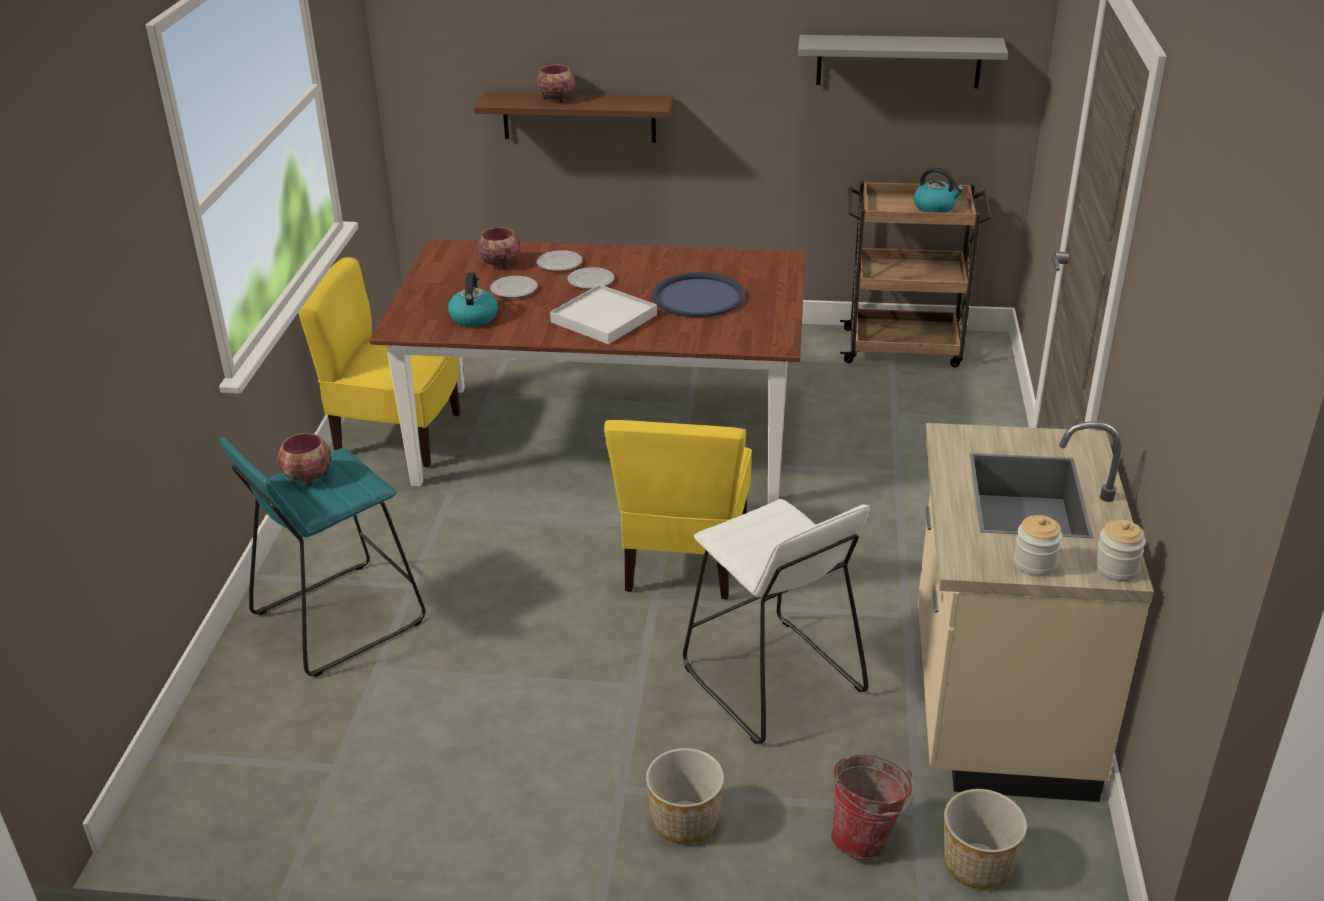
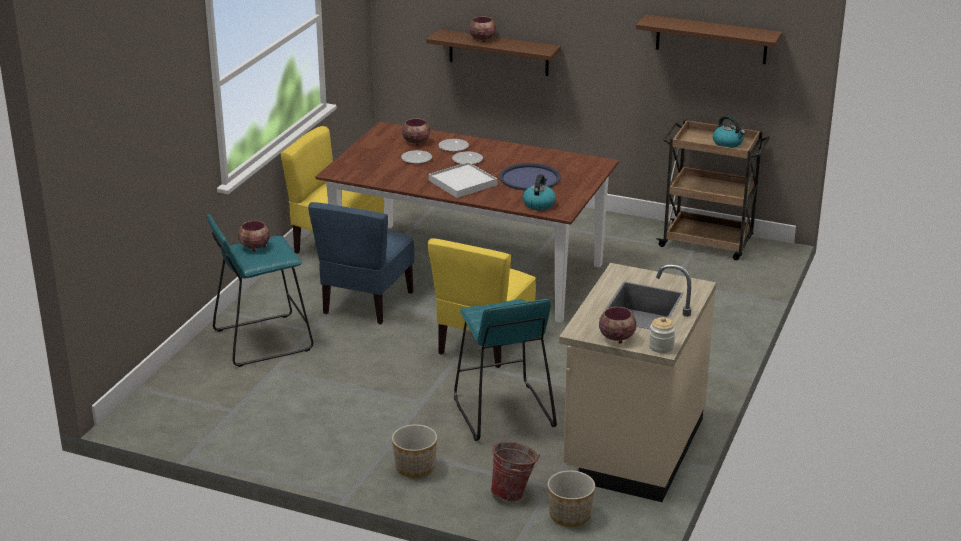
camera: 15 degrees right, 5 degrees down
(473, 317) = (383, 171): kettle -> kettle (539, 204)
(477, 521) = (366, 303): none -> blue chair
(771, 680) = (502, 412): white stool -> turquoise stool
(898, 61) = (711, 39): grey shelf -> brown shelf
(1034, 564) = (617, 337): jar -> bowl

